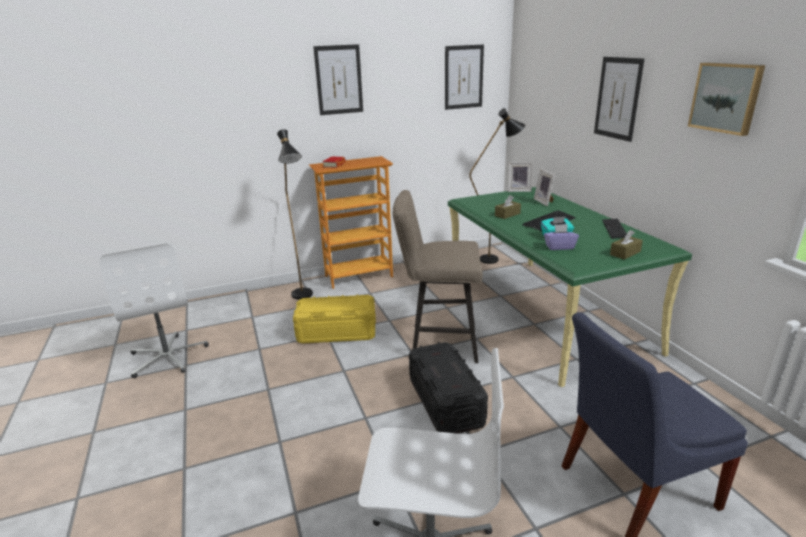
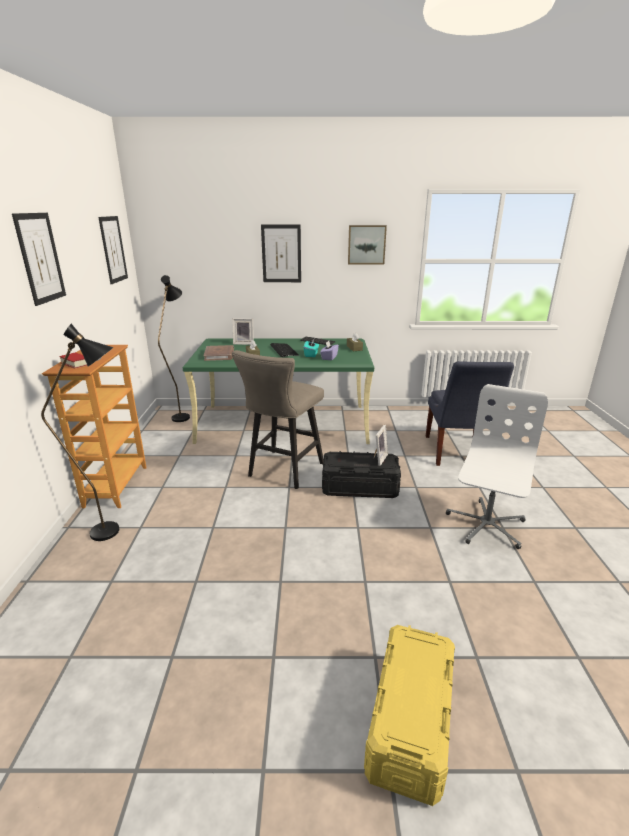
camera: 70 degrees left, 0 degrees up
(168, 356) = (129, 679): white office chair -> none
(337, 332) = (216, 520): yellow storage box -> yellow storage box (410, 722)
(491, 202) = (219, 355): none -> brown book
(518, 190) = (206, 343): picture frame -> picture frame (378, 458)

